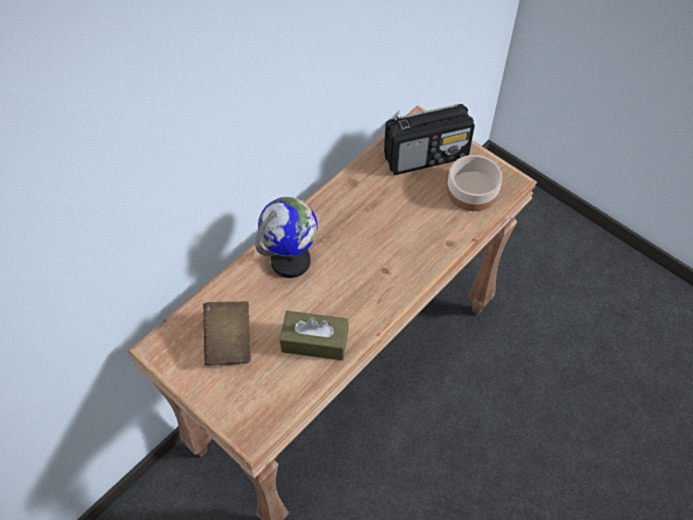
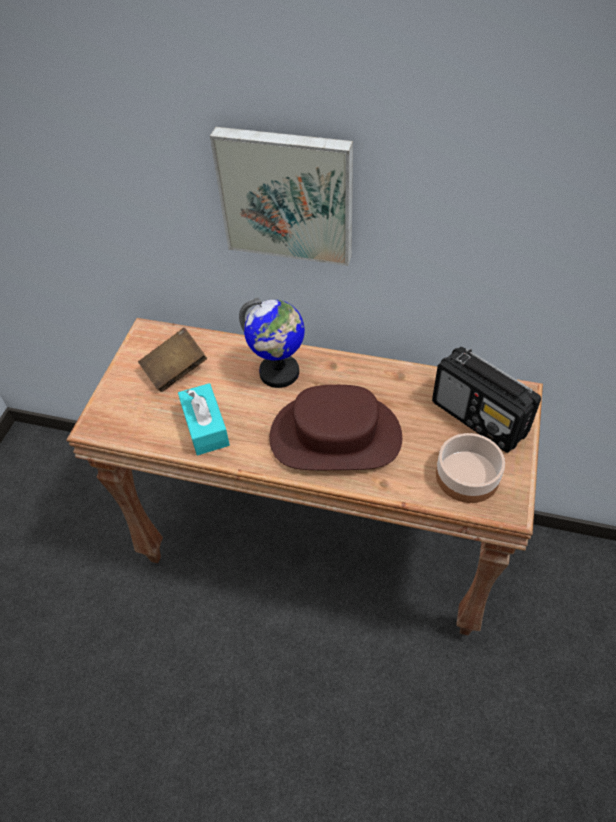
camera: 65 degrees right, 5 degrees down
(237, 114) = (287, 195): none -> picture
(315, 341) = (205, 427): brown tissue box -> turquoise tissue box
(386, 252) = (335, 436): none -> brown hat

